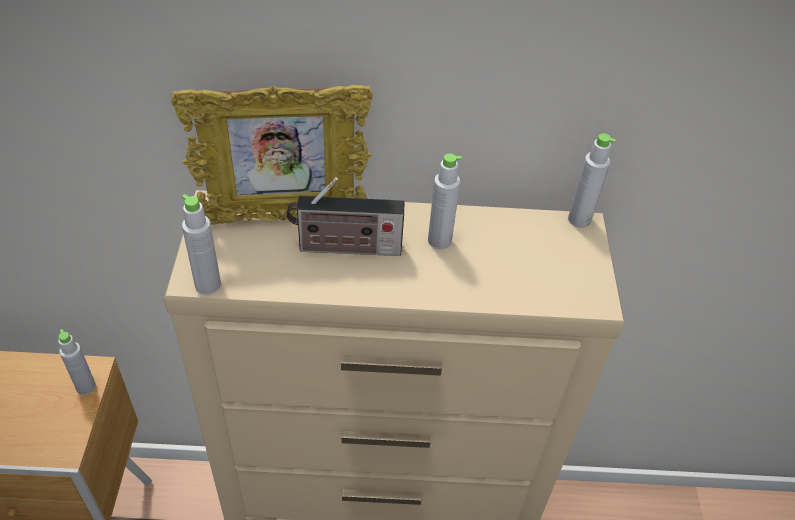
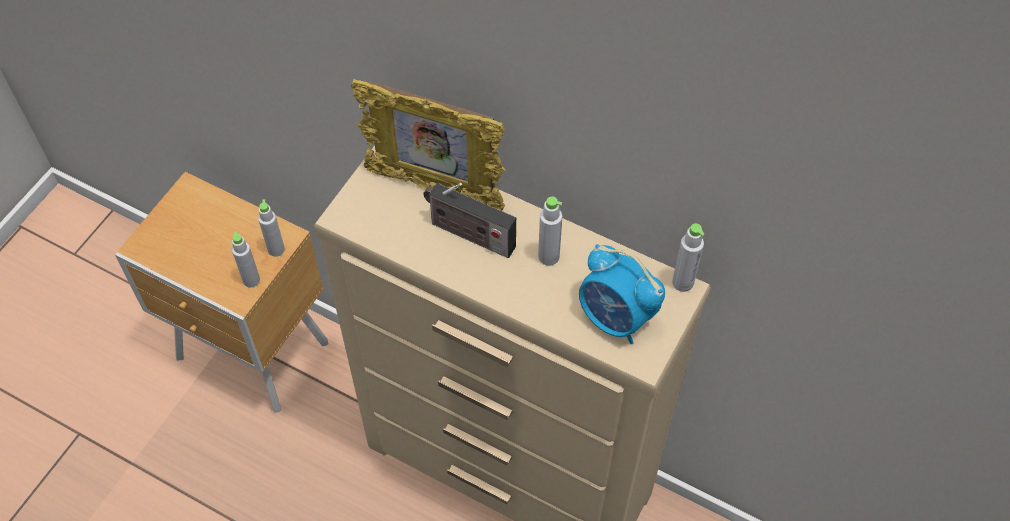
camera: 30 degrees right, 10 degrees up
(208, 285) = (349, 226): grey bottle -> grey bottle (251, 280)
(542, 272) = (615, 318): none -> alarm clock

